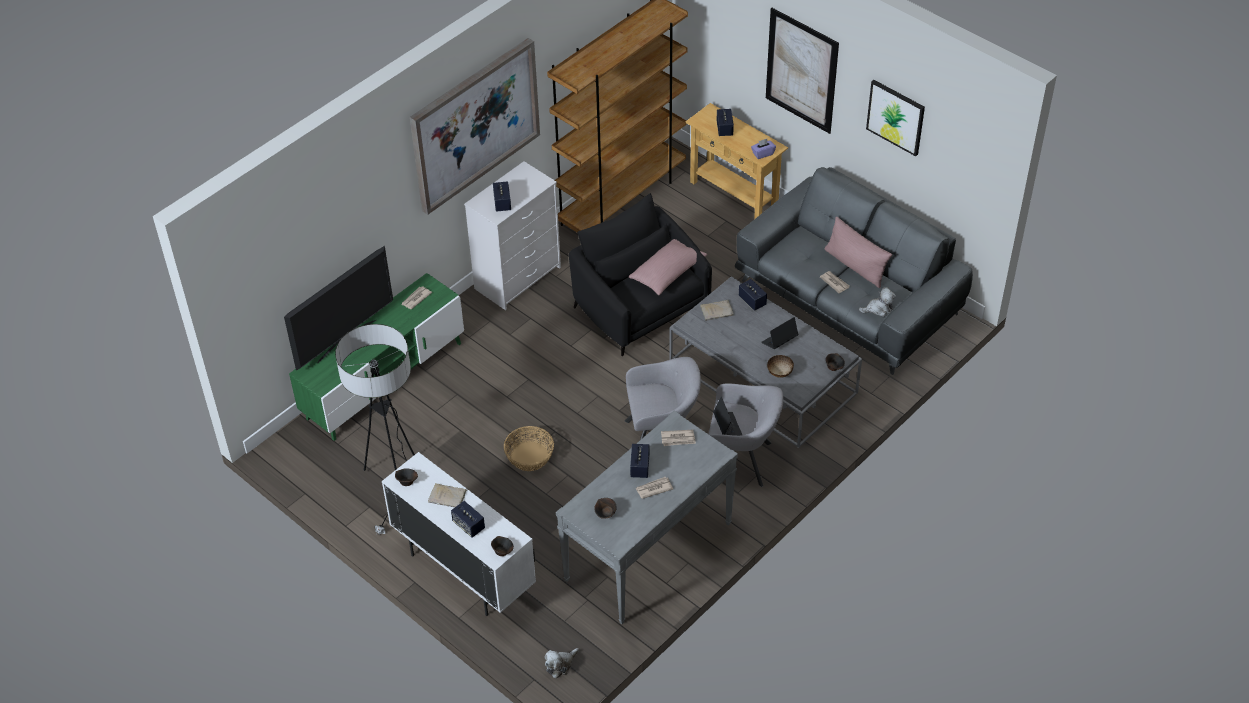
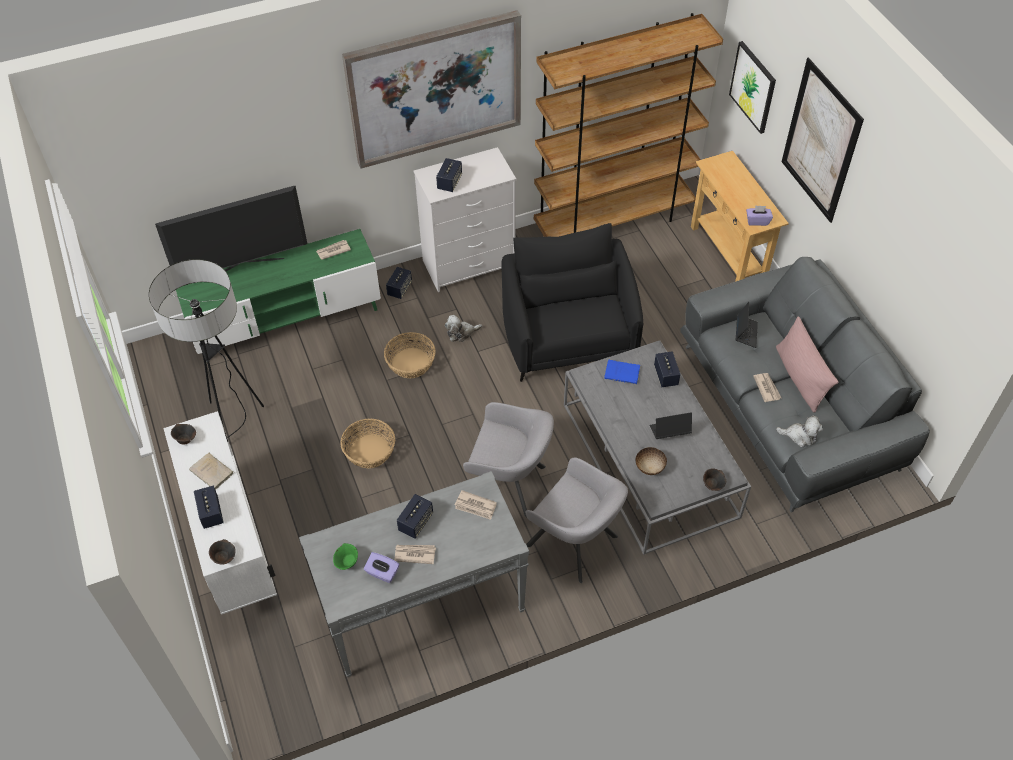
camera: 25 degrees right, 5 degrees up
(519, 375) = (410, 363): none -> basket
(560, 665) = (260, 695): plush toy -> plush toy (461, 333)
(606, 514) = (347, 562): brown bowl -> green bowl
(637, 510) = (382, 573): none -> purple tissue box
(668, 273) = (597, 313): pink pillow -> none
(717, 311) = (623, 373): beige book -> blue book
(724, 129) = (731, 182): speaker -> speaker (399, 289)
(727, 426) = (560, 506): laptop -> laptop (745, 333)
(896, 117) = (899, 227): picture -> picture (753, 87)

